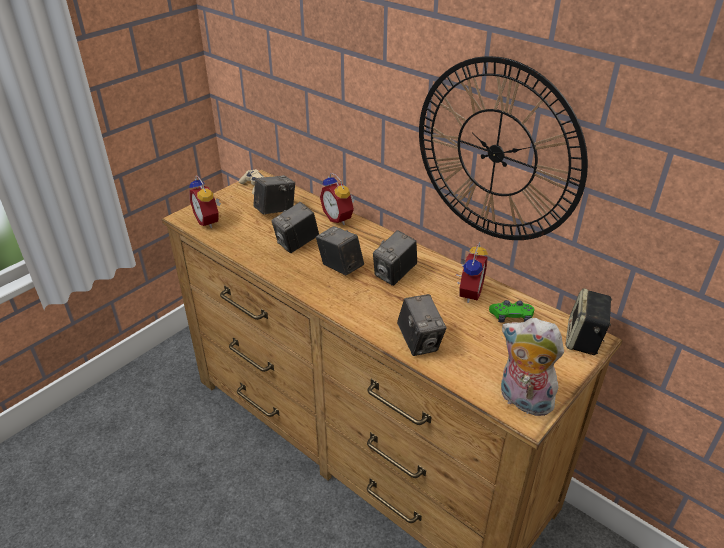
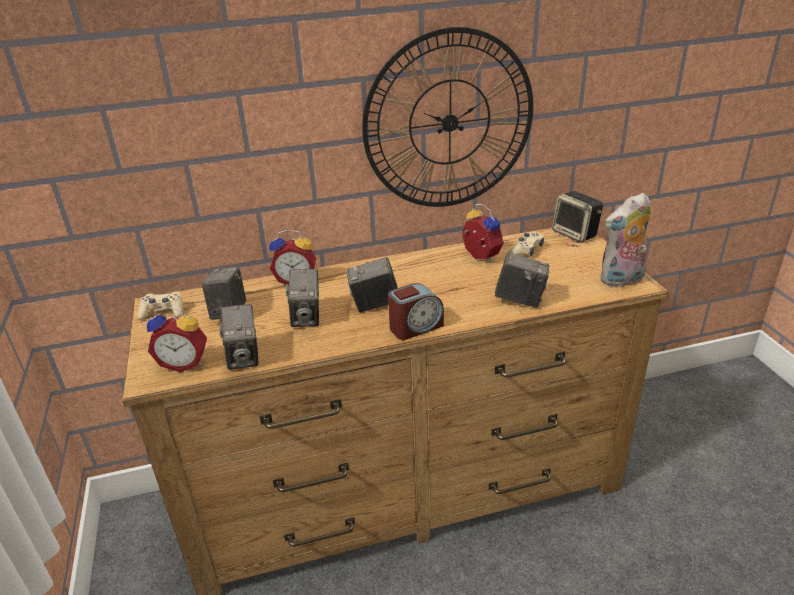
camera: 55 degrees left, 5 degrees down
(327, 299) = (415, 327): none -> alarm clock
(394, 275) = (418, 281): camera -> camera (244, 357)
(511, 317) = (526, 250): green game controller -> beige game controller

